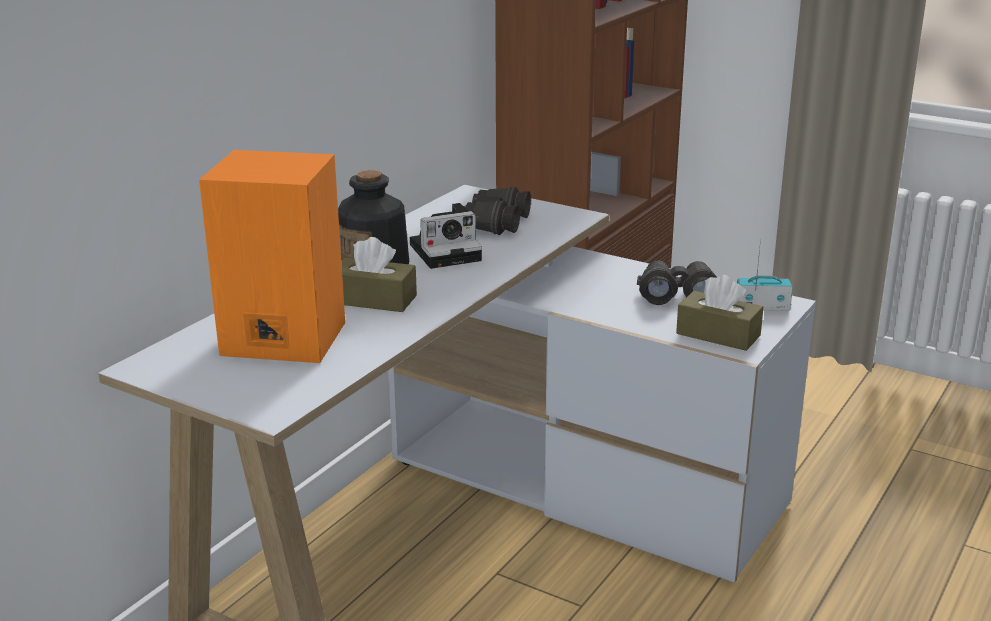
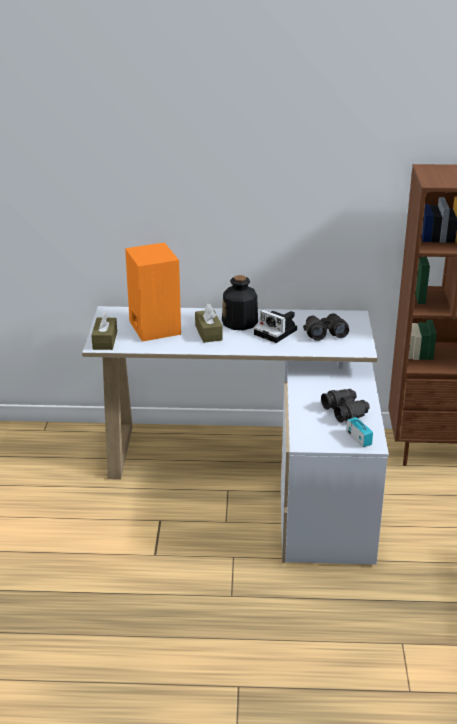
camera: 60 degrees right, 5 degrees up
(718, 334) = (311, 433): brown tissue box -> brown tissue box (105, 340)

